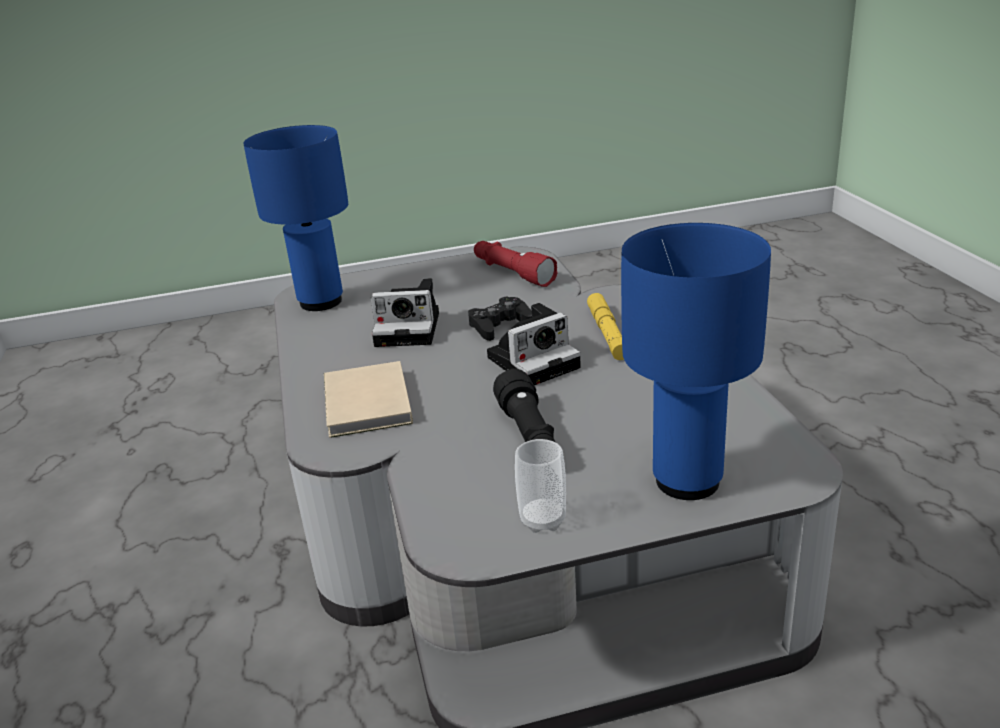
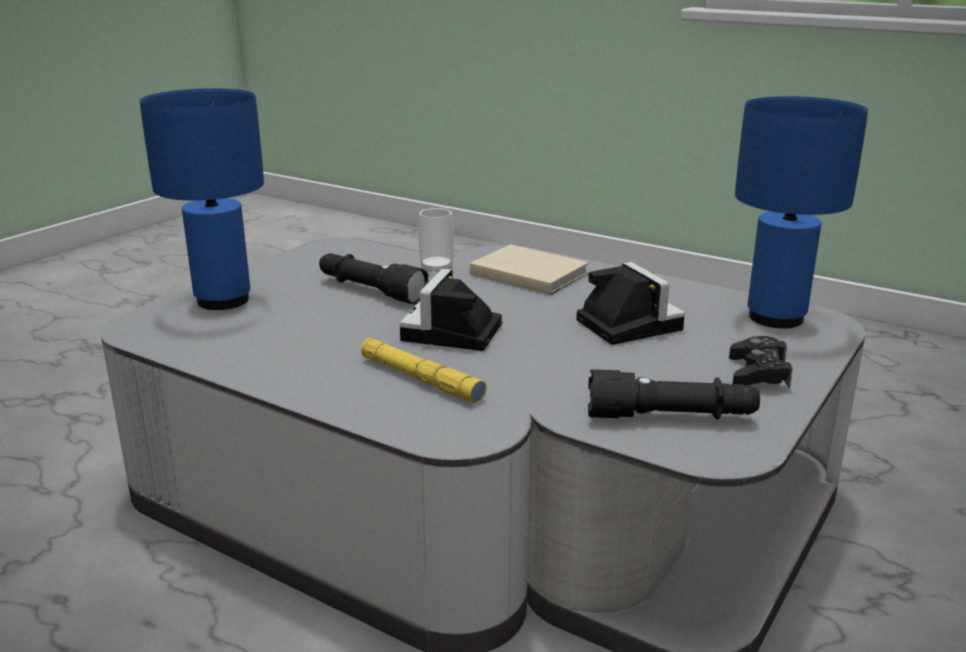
camera: 135 degrees right, 5 degrees down
(411, 328) = (625, 324): camera -> camera turned 105 degrees clockwise
(499, 325) = (548, 352): black game controller -> black game controller (758, 373)
(512, 273) = (670, 417): red flashlight -> black flashlight
(543, 520) = (302, 264): cup -> cup (436, 269)

